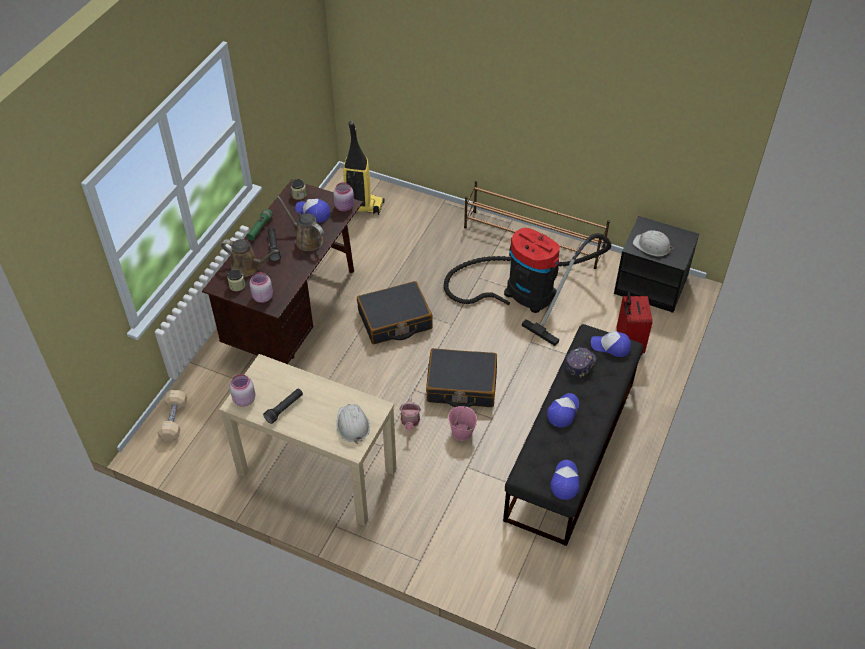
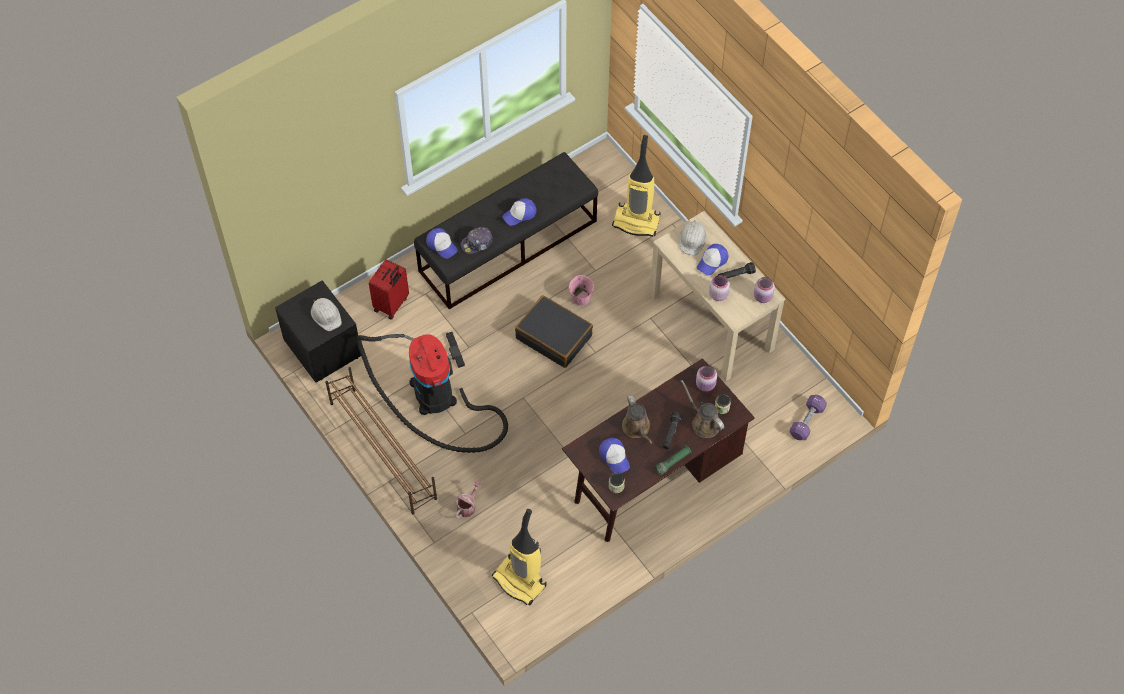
camera: 150 degrees left, 10 degrees up
(174, 420) = (807, 421): beige dumbbell -> purple dumbbell
(345, 207) = (581, 449): pink jar -> pink jar (717, 294)
(395, 320) = (570, 426): black suitcase -> none
(410, 422) = (615, 326): watering can -> watering can (468, 506)
(459, 543) = (637, 221): none -> vacuum cleaner
(565, 481) = (558, 168): cap -> cap (712, 261)

